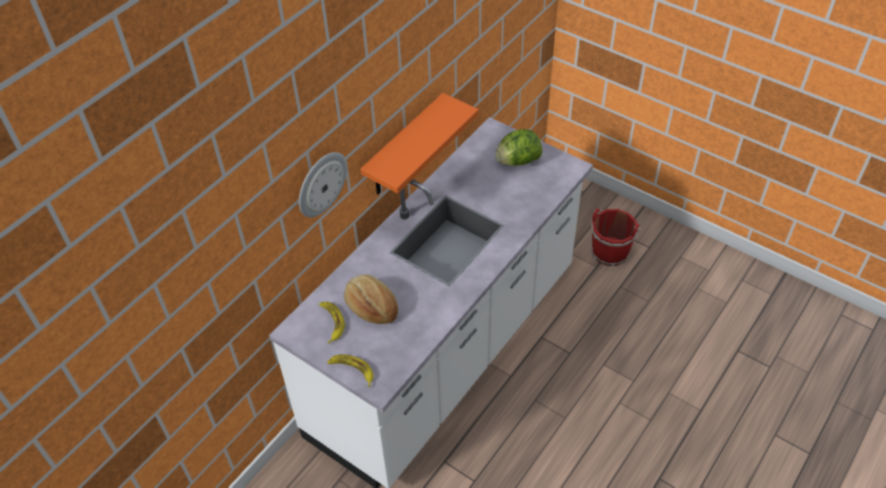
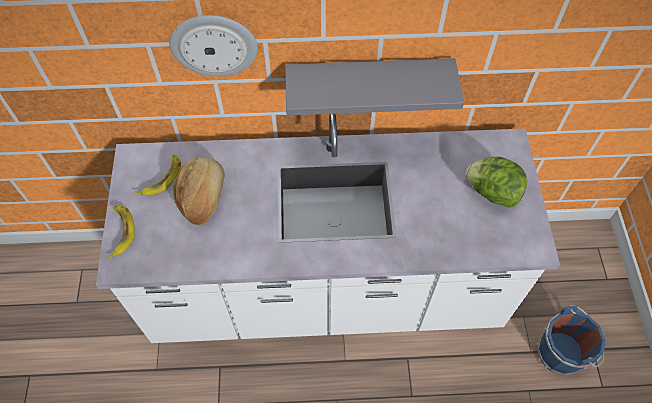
camera: 50 degrees right, 10 degrees up
(404, 148) = (368, 82): orange shelf -> grey shelf
(610, 250) = (562, 352): red bucket -> blue bucket

